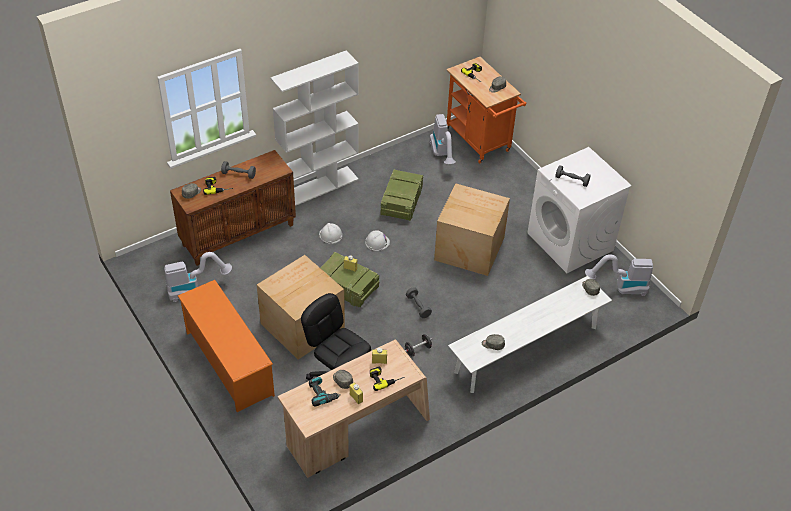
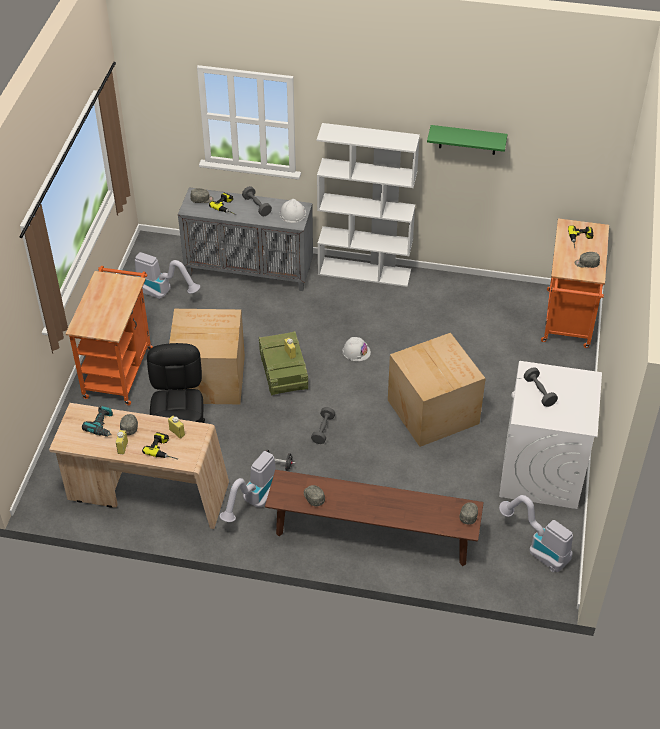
camera: 45 degrees right, 0 degrees up
(228, 363) = (119, 368): orange shoe rack -> orange cart
(238, 234) = (250, 270): brown cabinet -> grey cabinet
(330, 235) = (324, 319): white hard hat -> white hard hat (292, 213)
(378, 38) = (467, 140): none -> green shelf
(401, 203) = (420, 331): crate -> none
(442, 155) = (514, 312): vacuum cleaner -> vacuum cleaner (253, 503)
(526, 349) = (372, 535): white bench -> brown bench

